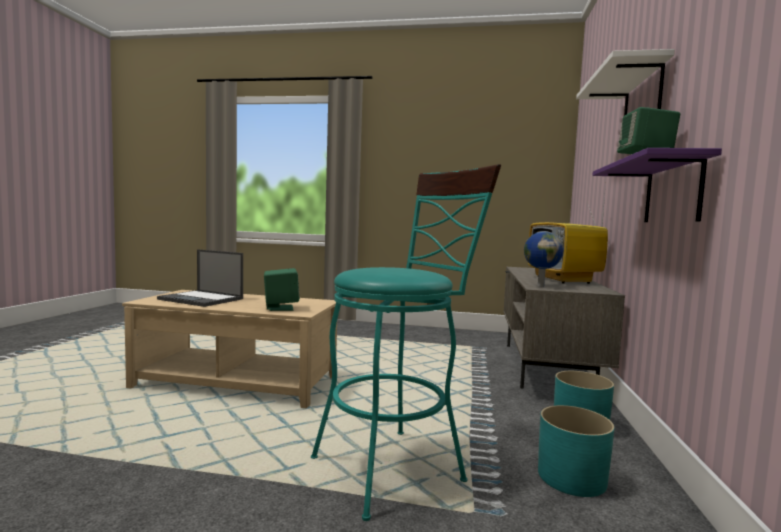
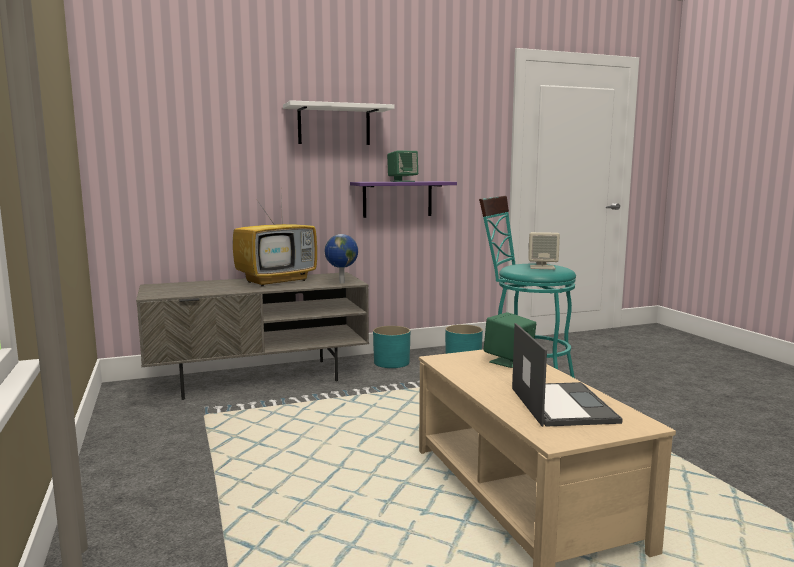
camera: 120 degrees left, 5 degrees up
(379, 268) = (542, 267): none -> beige speaker

